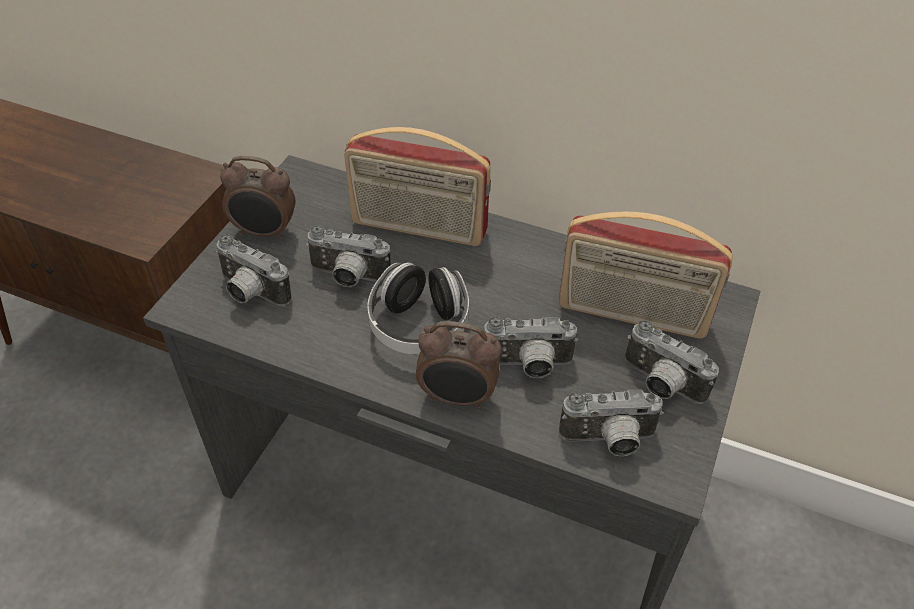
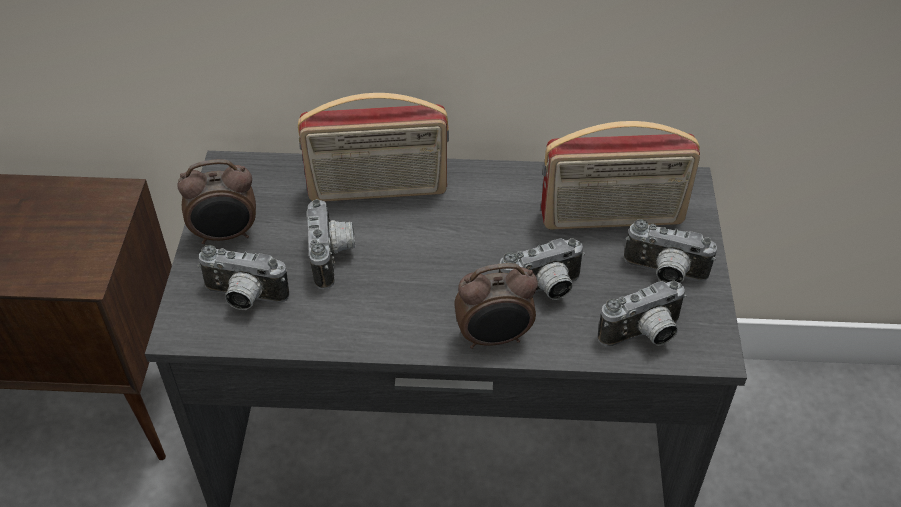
camera: 20 degrees left, 0 degrees up
(348, 278) = (334, 257): camera -> camera turned 90 degrees counterclockwise
(419, 326) = (426, 283): headphones -> none

